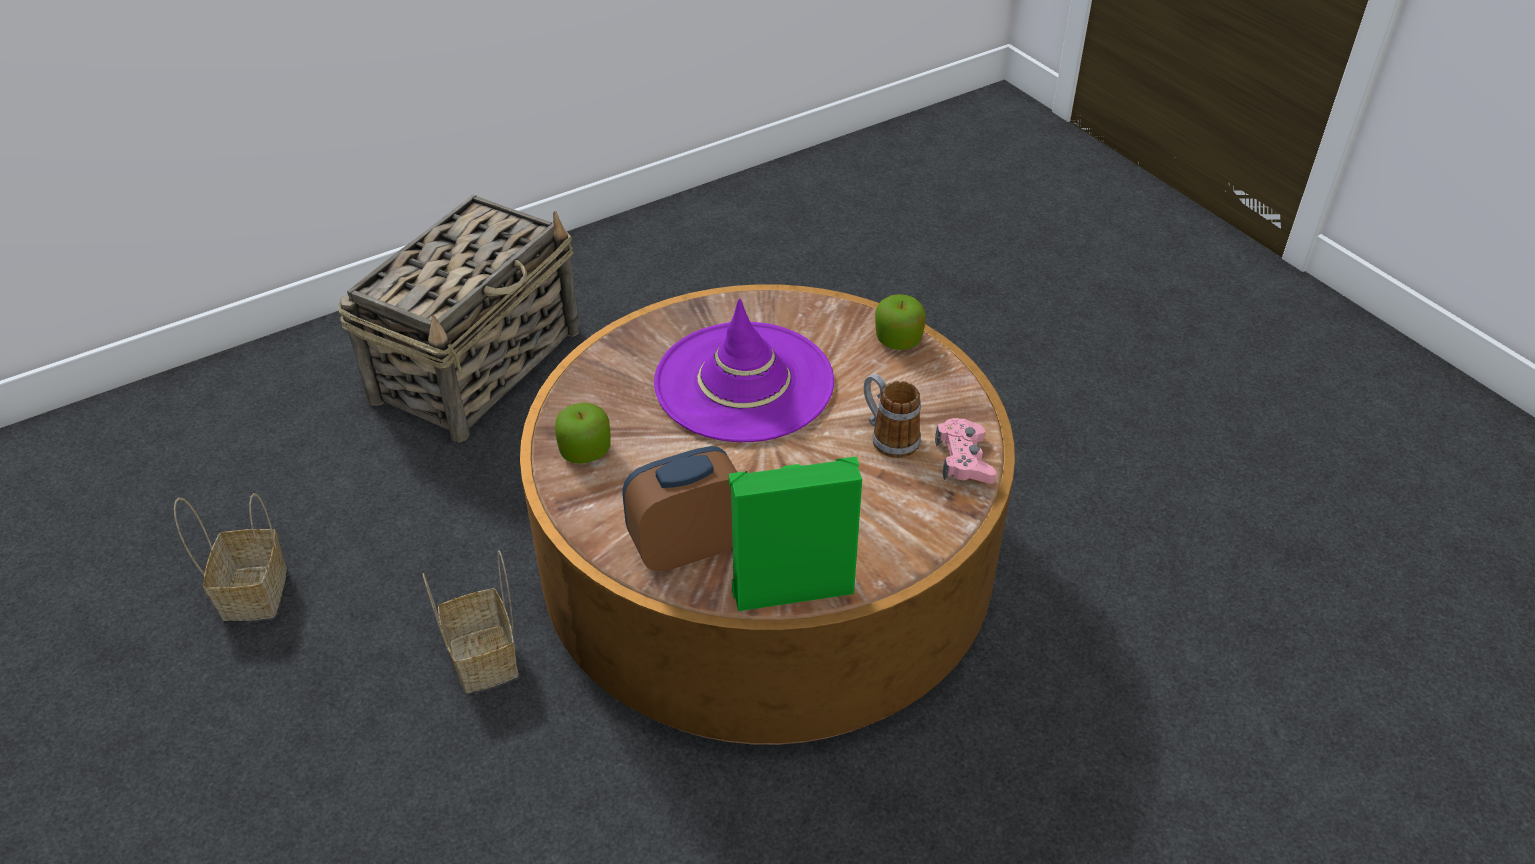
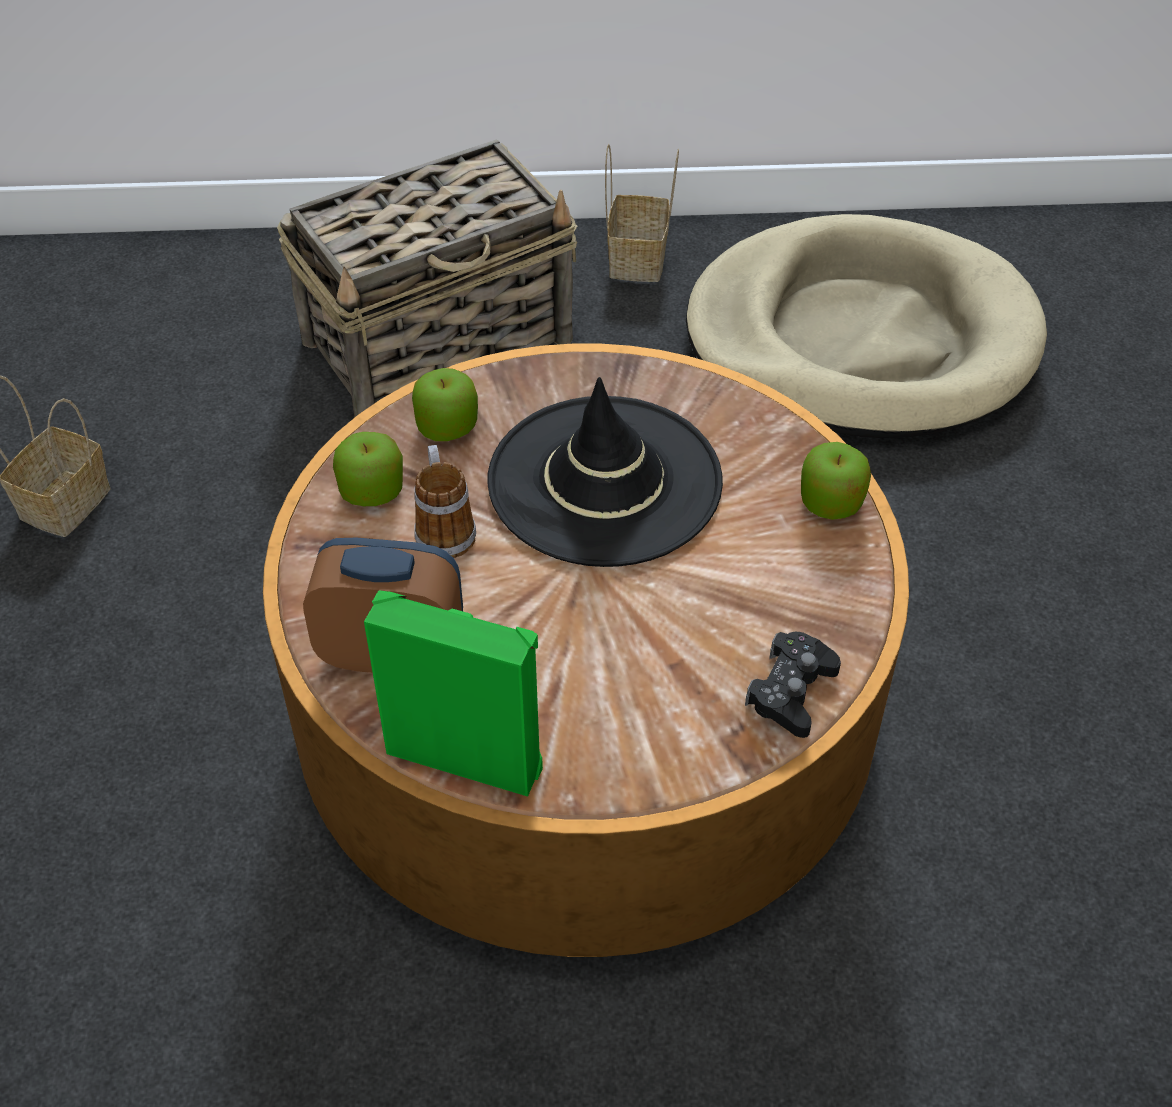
camera: 30 degrees right, 5 degrees up
(486, 660) = (223, 677): basket -> basket (638, 261)
(605, 389) = (447, 426): none -> apple
(744, 382) = (605, 481): purple hat -> black hat
(777, 260) = (861, 338): none -> beige dog bed
(888, 437) = (720, 621): mug -> mug (443, 528)
(964, 459) = (791, 691): pink game controller -> black game controller

